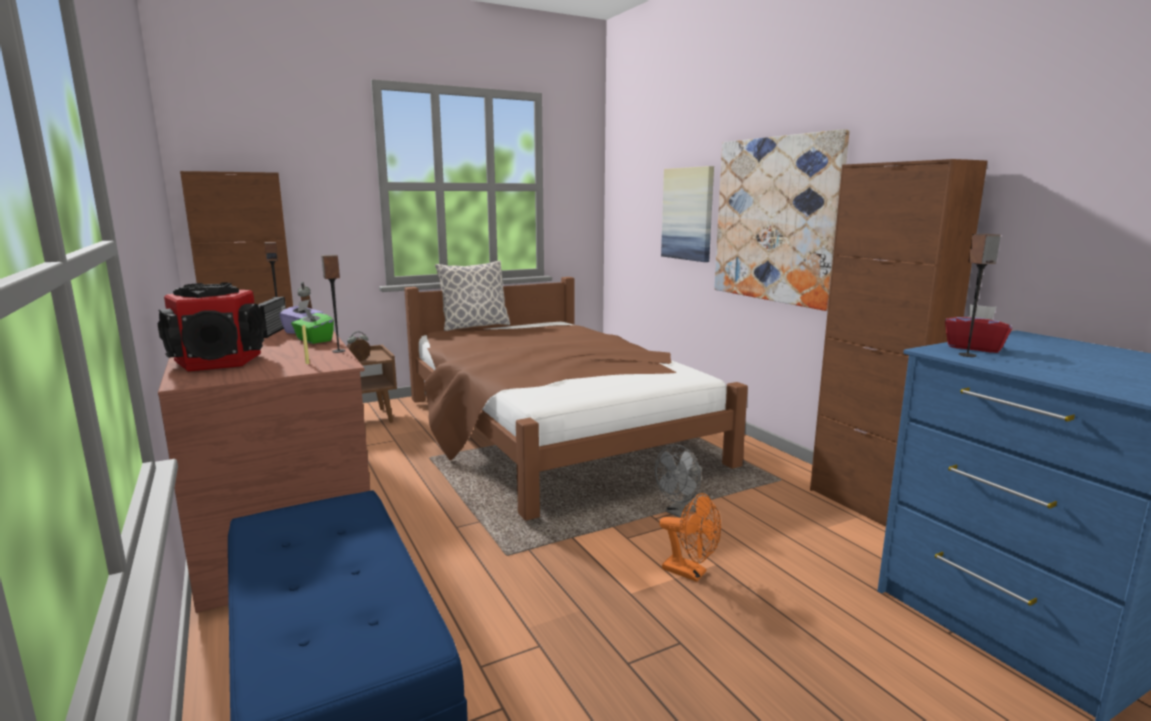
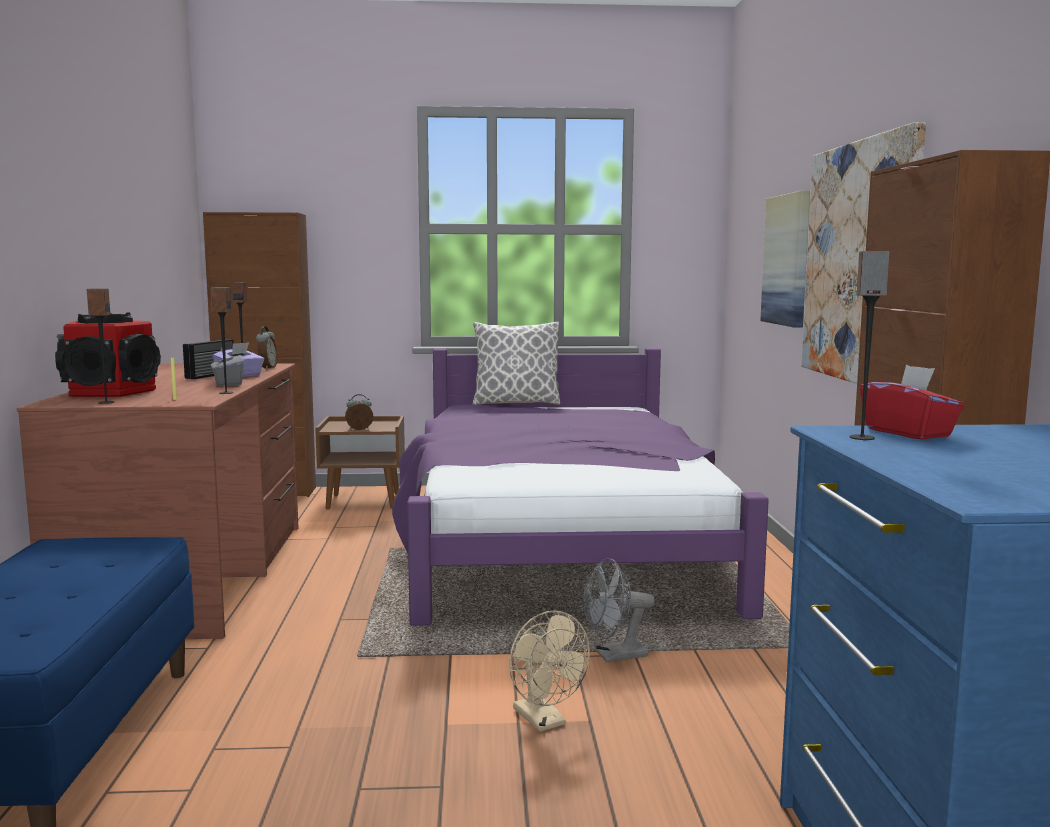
camera: 25 degrees right, 5 degrees down
(245, 375) = (106, 402): none -> speaker
(313, 340) = (228, 383): green tissue box -> grey tissue box
(552, 433) = (559, 545): brown bed -> purple bed
(690, 573) = (545, 721): orange fan -> beige fan

